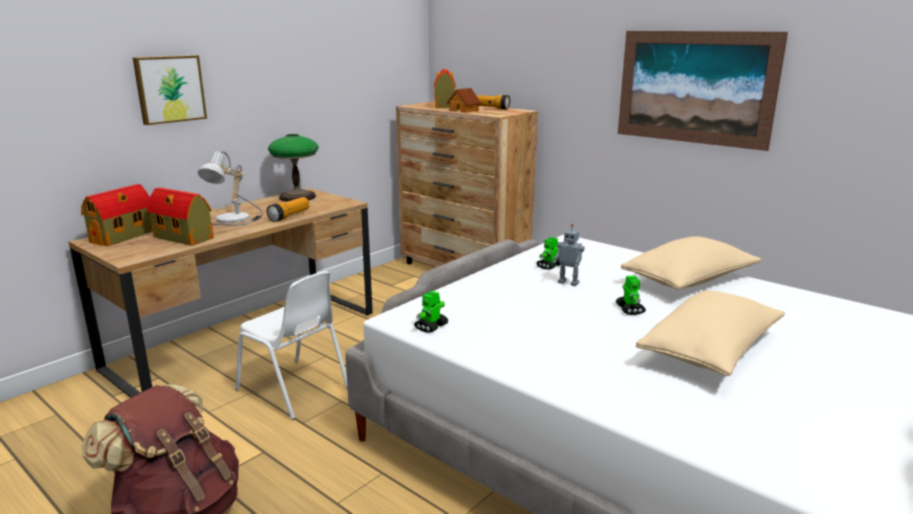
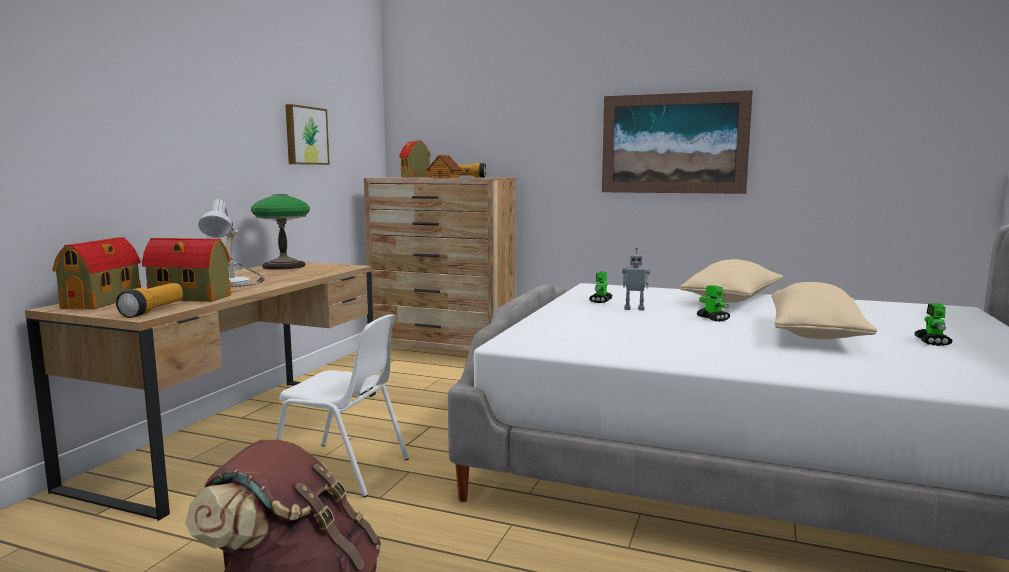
camera: 20 degrees left, 10 degrees down
(169, 89) = (148, 130): picture -> picture (305, 135)
(289, 216) = (298, 277): flashlight -> flashlight (153, 311)
(431, 327) = (552, 345): toy robot -> toy robot (932, 342)

